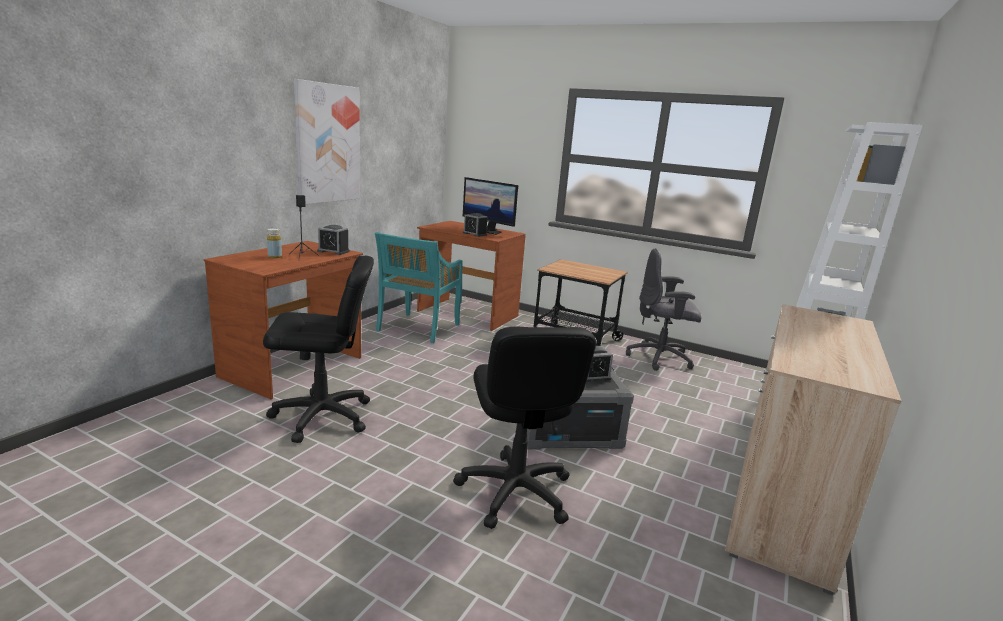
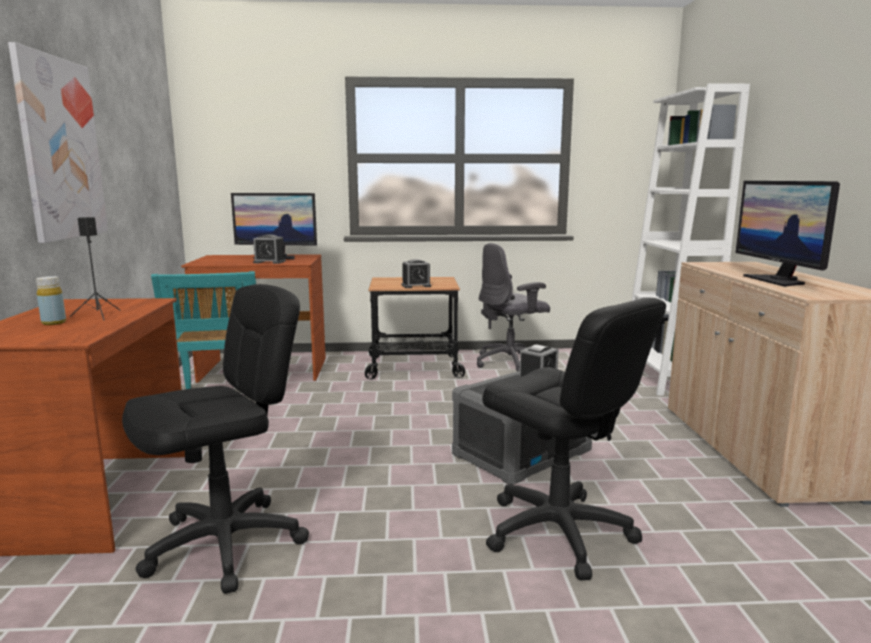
camera: 30 degrees left, 5 degrees down
(333, 251) = (131, 303): alarm clock -> alarm clock (416, 286)
(814, 345) = (777, 280): none -> monitor

